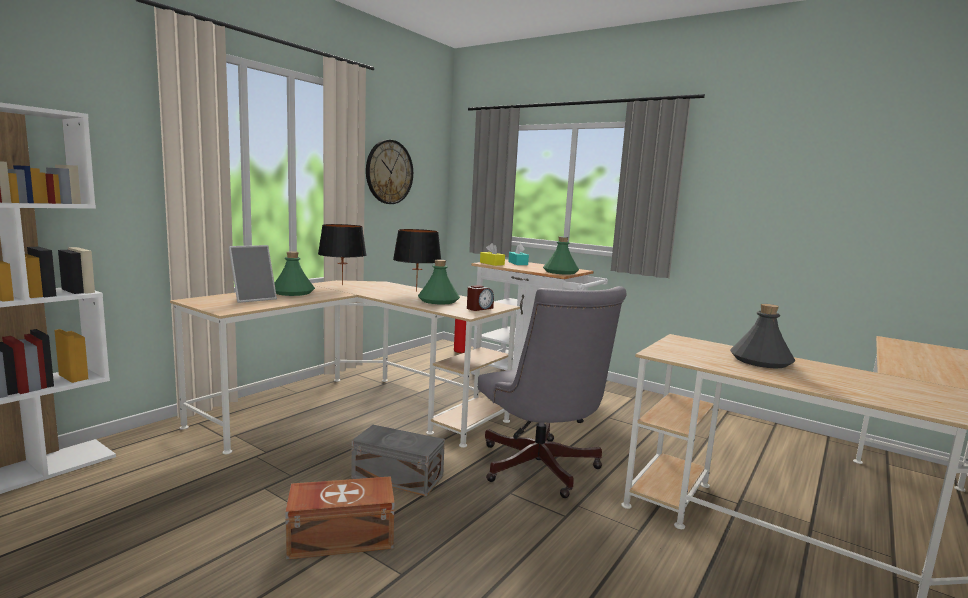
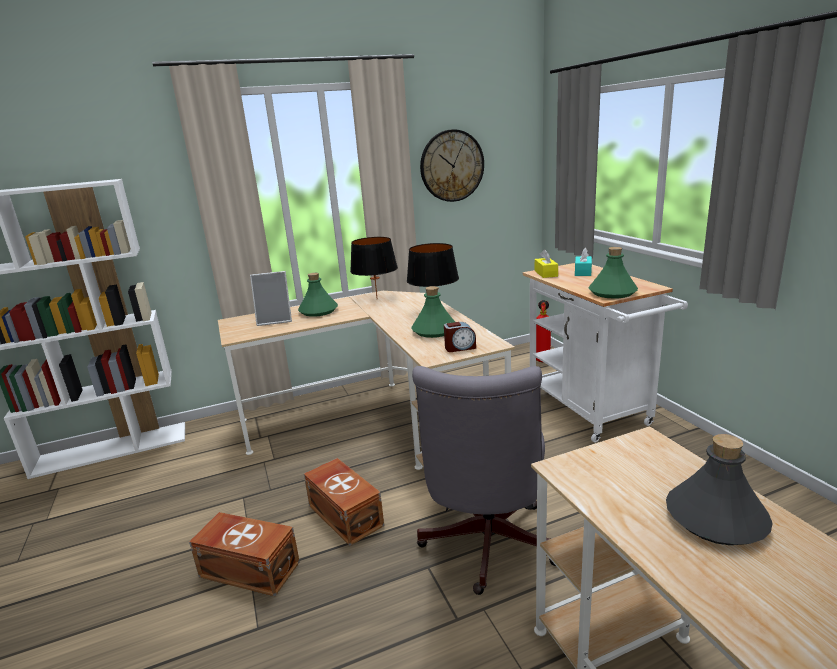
camera: 35 degrees right, 10 degrees up
(397, 476) = (345, 514): grey storage box -> brown storage box

